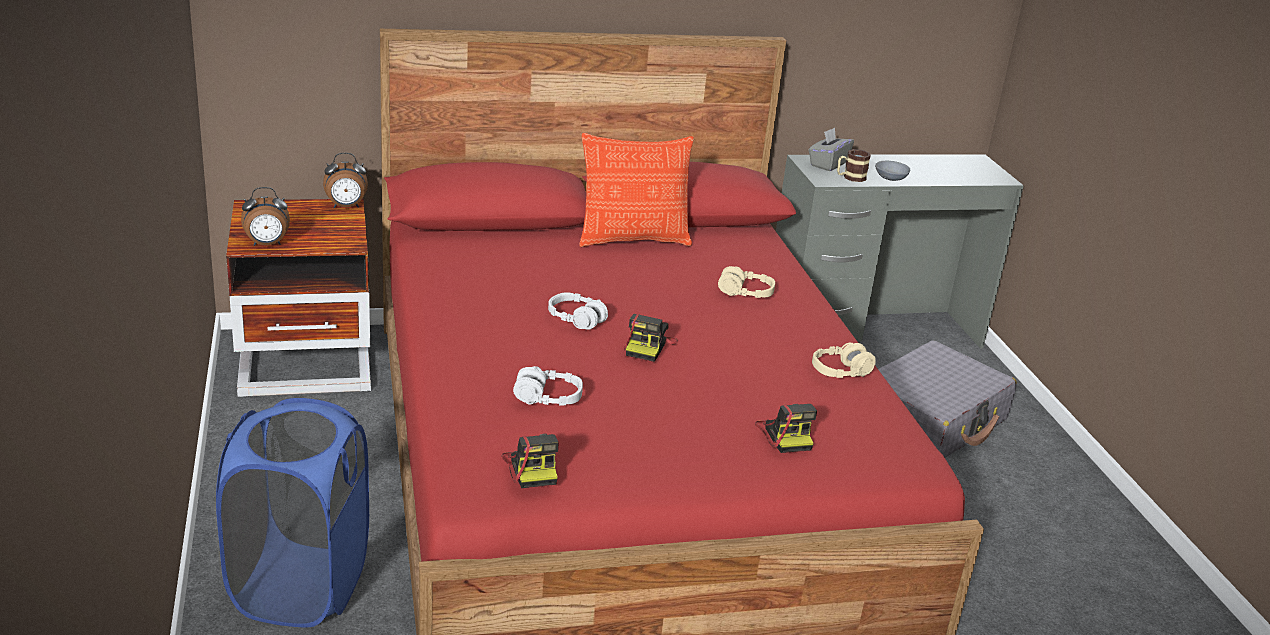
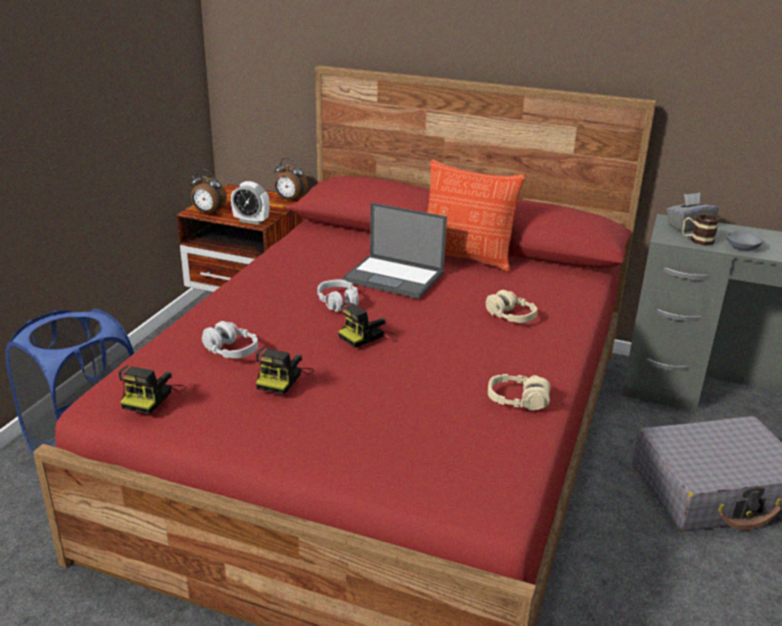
camera: 35 degrees right, 0 degrees up
(337, 244) = (251, 221): none -> alarm clock
(594, 277) = (395, 277): none -> laptop
(785, 435) = (390, 437): camera -> camera (283, 378)

